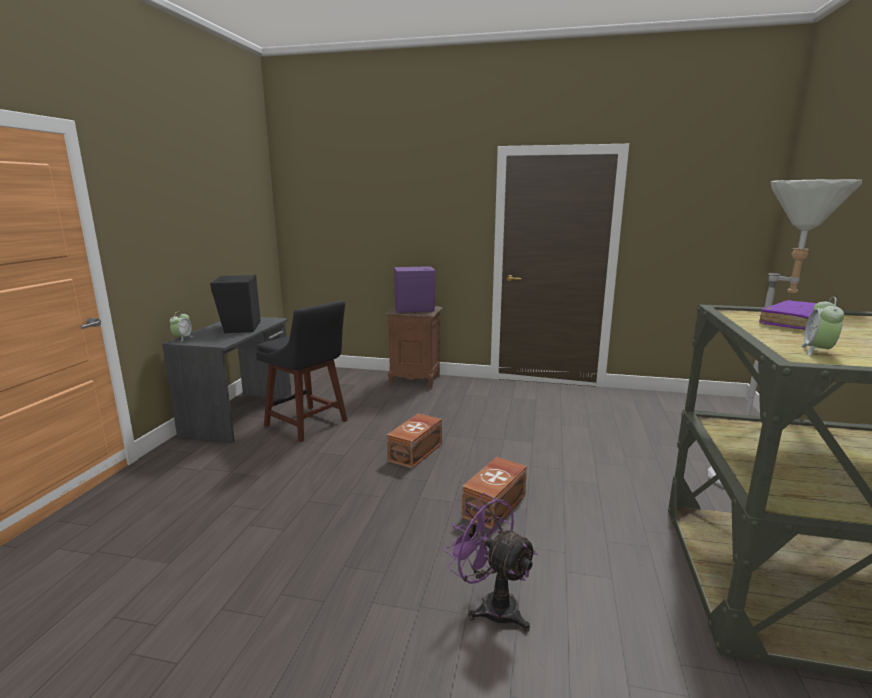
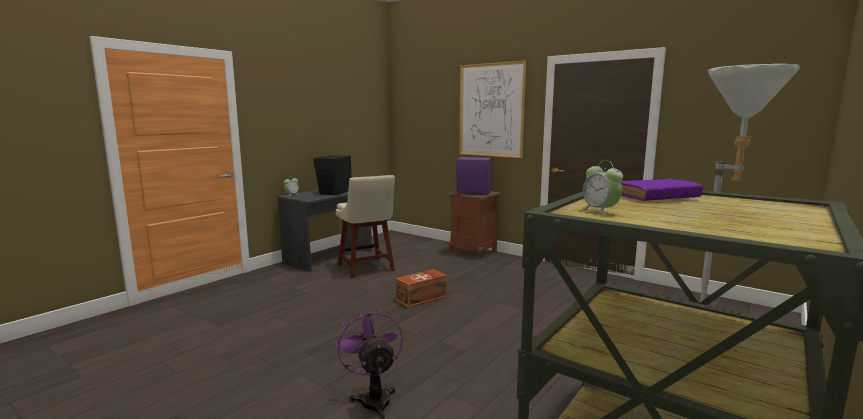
camera: 25 degrees right, 5 degrees down
(308, 424) = (366, 268): black stool -> beige stool
(426, 209) = (491, 110): none -> picture
(495, 506) = (443, 343): brown storage box -> none
(817, 351) = (600, 211): alarm clock -> alarm clock turned 75 degrees counterclockwise

